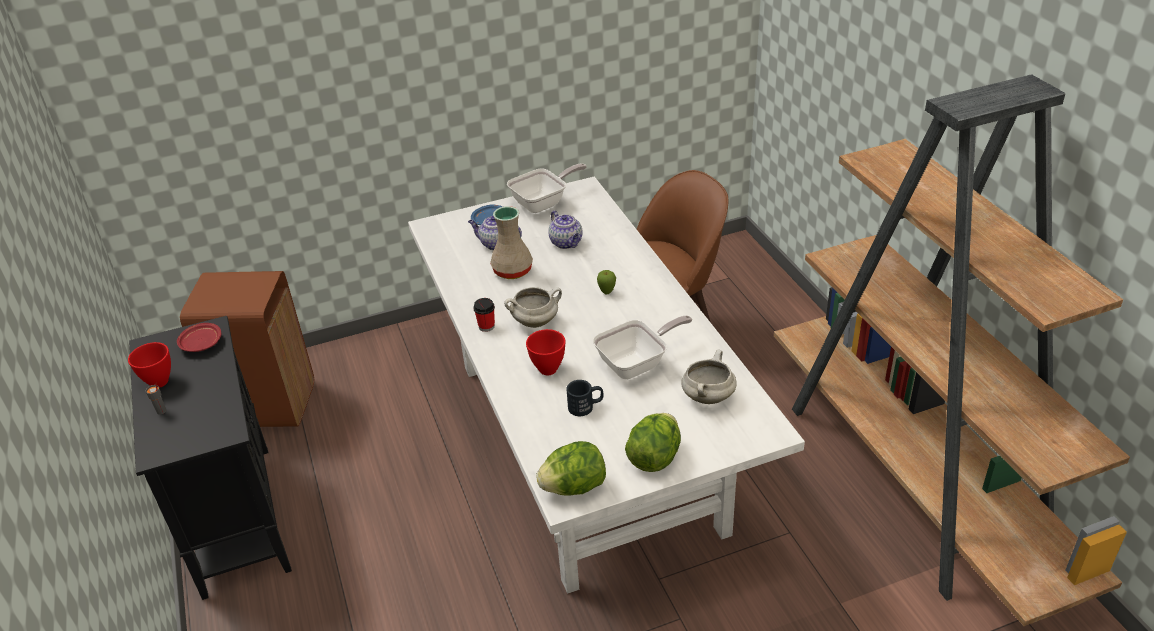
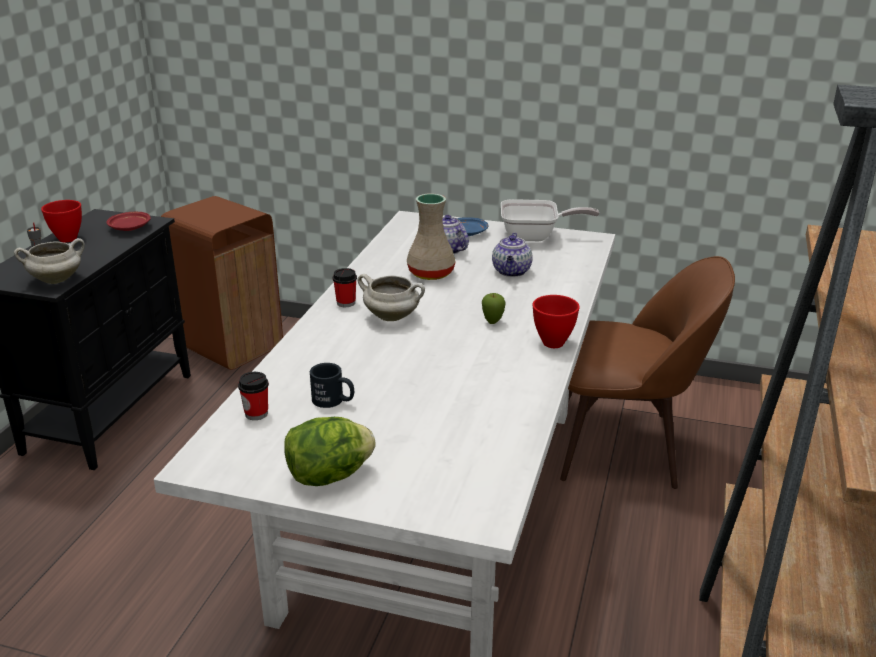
camera: 35 degrees right, 10 degrees down
(548, 369) = (347, 356): red bowl -> red bowl (554, 343)
(549, 444) = (256, 414): none -> cup
(574, 487) = (221, 459): lettuce -> none
(637, 364) = (435, 390): frying pan -> none
(708, 396) = (463, 451): white cooking pot -> white cooking pot (57, 279)

